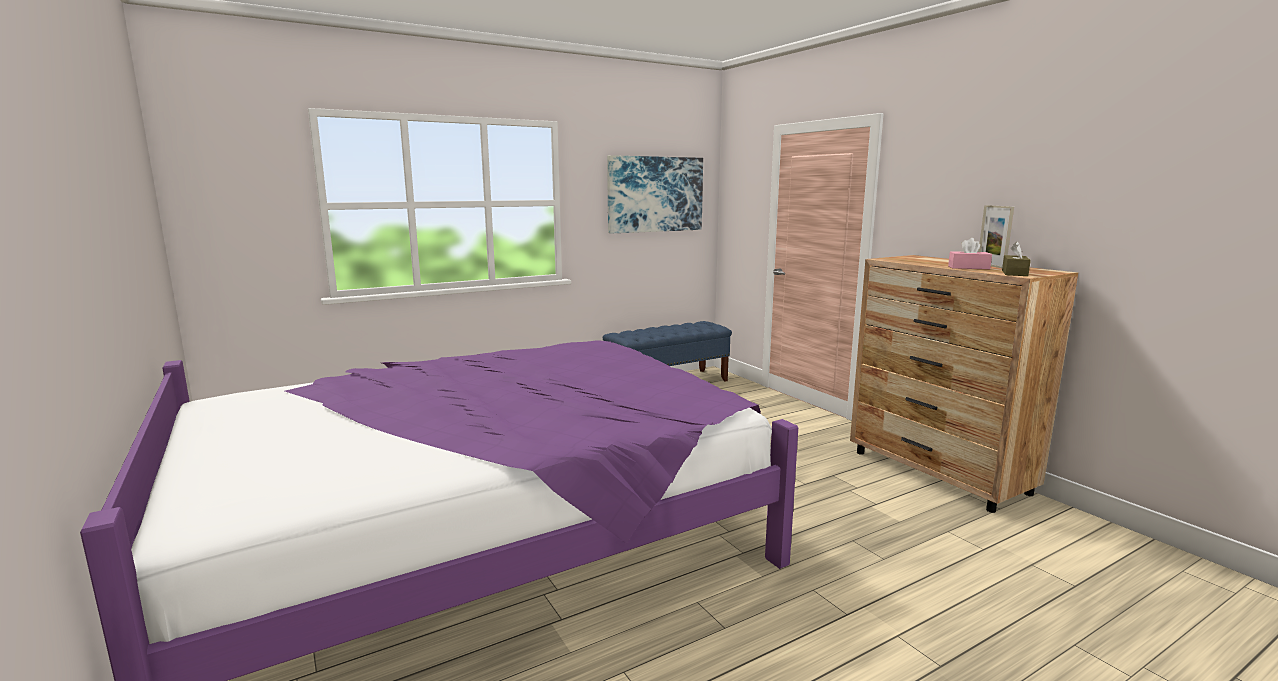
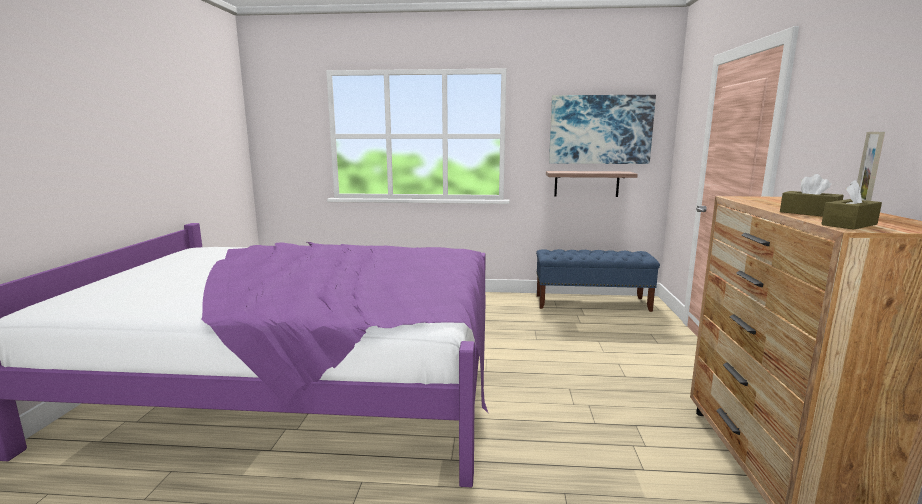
camera: 35 degrees right, 0 degrees up
(645, 254) = (586, 183): none -> shelf
(968, 267) = (809, 213): pink tissue box -> brown tissue box

